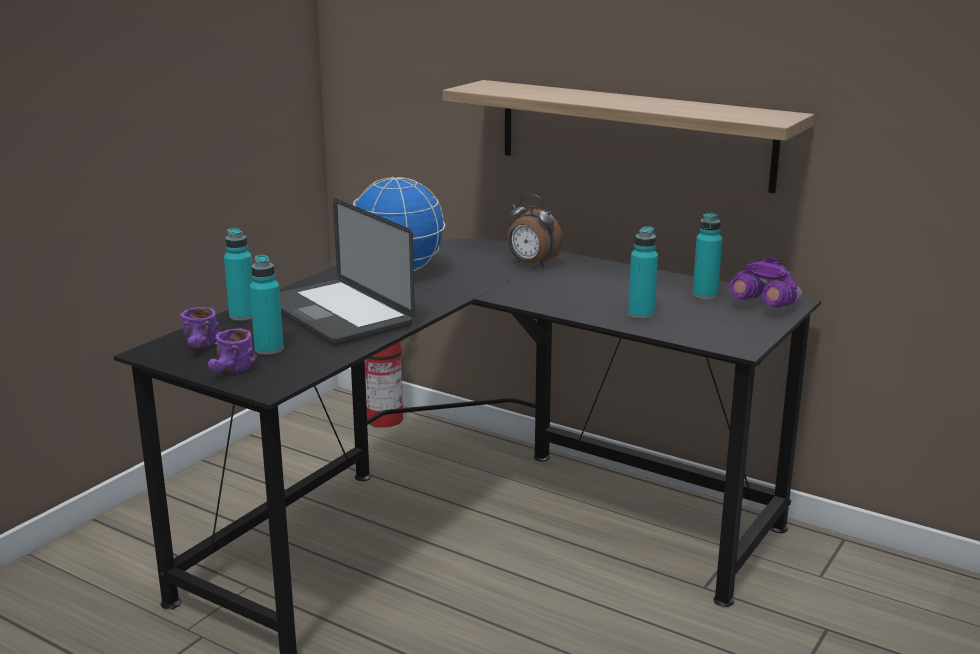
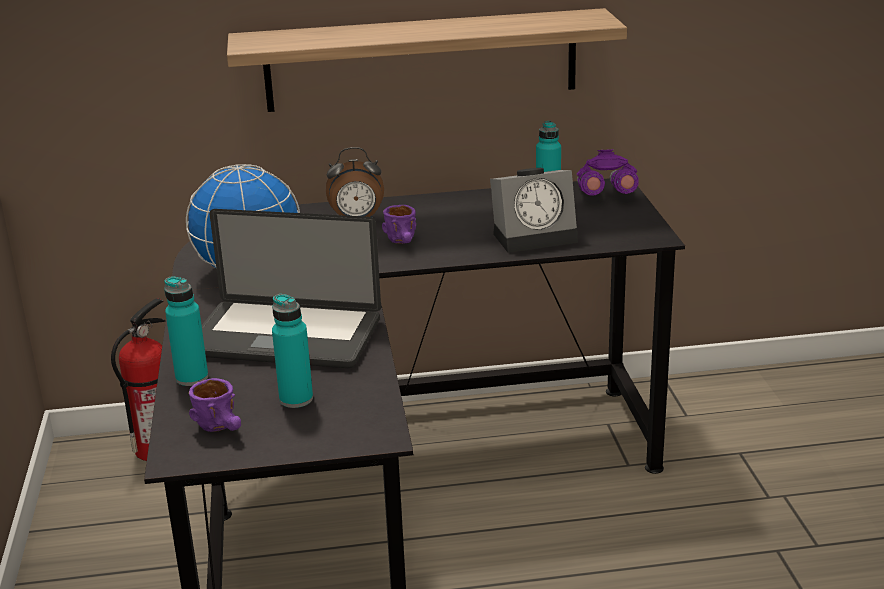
camera: 40 degrees left, 5 degrees up
(232, 372) = (310, 436): purple mug -> purple mug (404, 242)
(641, 314) = (536, 236): turquoise bottle -> alarm clock

